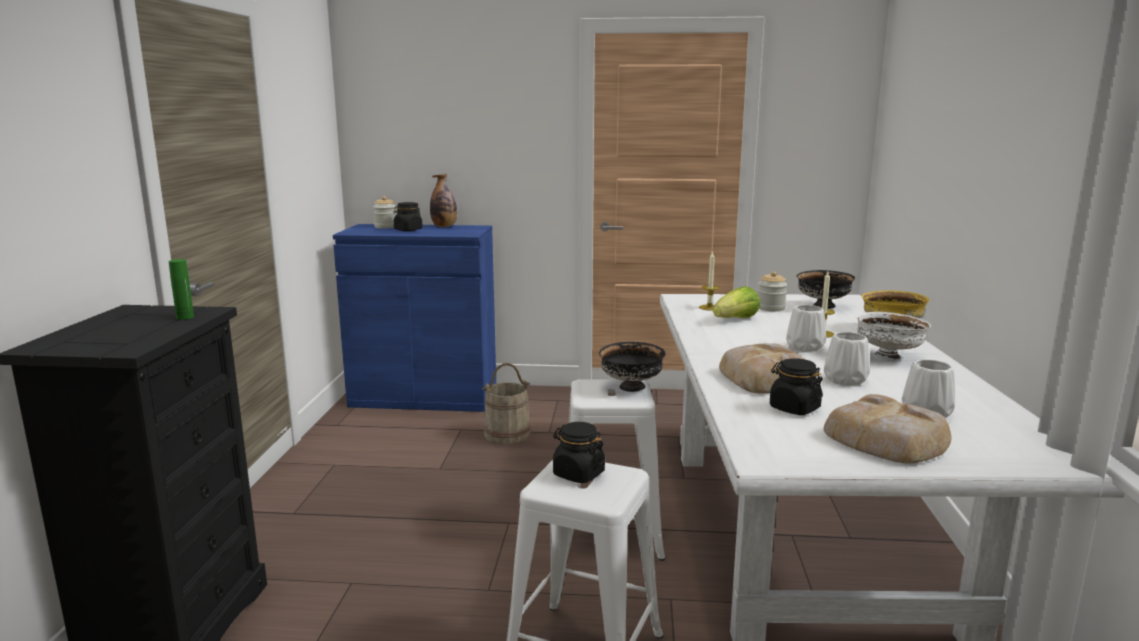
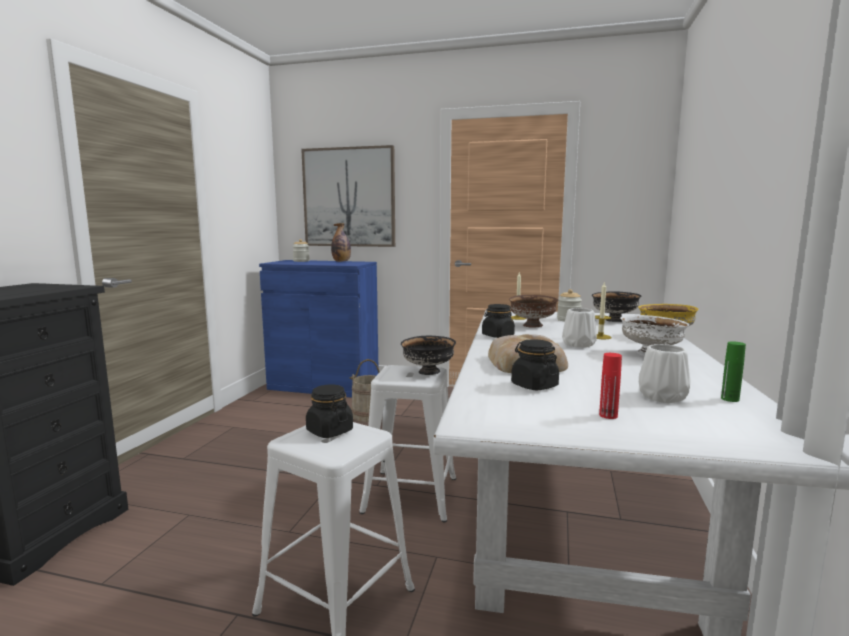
camera: 10 degrees right, 5 degrees down
(185, 317) = (55, 288): green bottle -> green bottle (730, 399)
(408, 230) = (313, 262): black jar -> black jar (497, 336)
(450, 136) = (349, 197): none -> picture
(736, 320) = (533, 326): lettuce -> brown bowl
(844, 380) = (597, 368): white vase -> none
(887, 440) = (608, 415): bread -> red bottle

